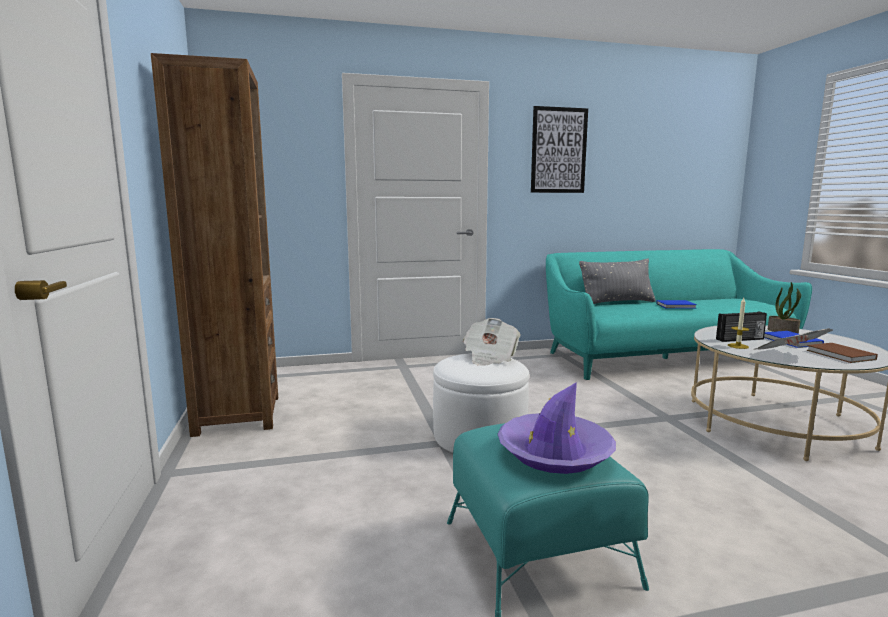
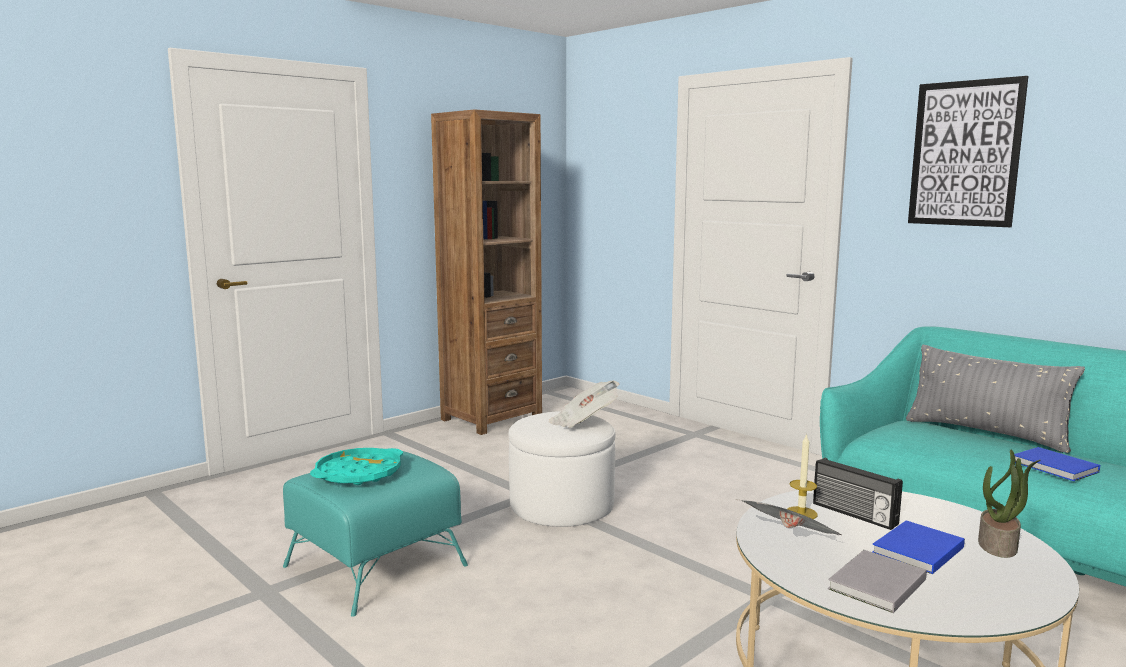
camera: 60 degrees right, 0 degrees up
(554, 452) = (358, 473): purple hat -> turquoise tray
(841, 355) = (874, 585): brown book -> grey book

